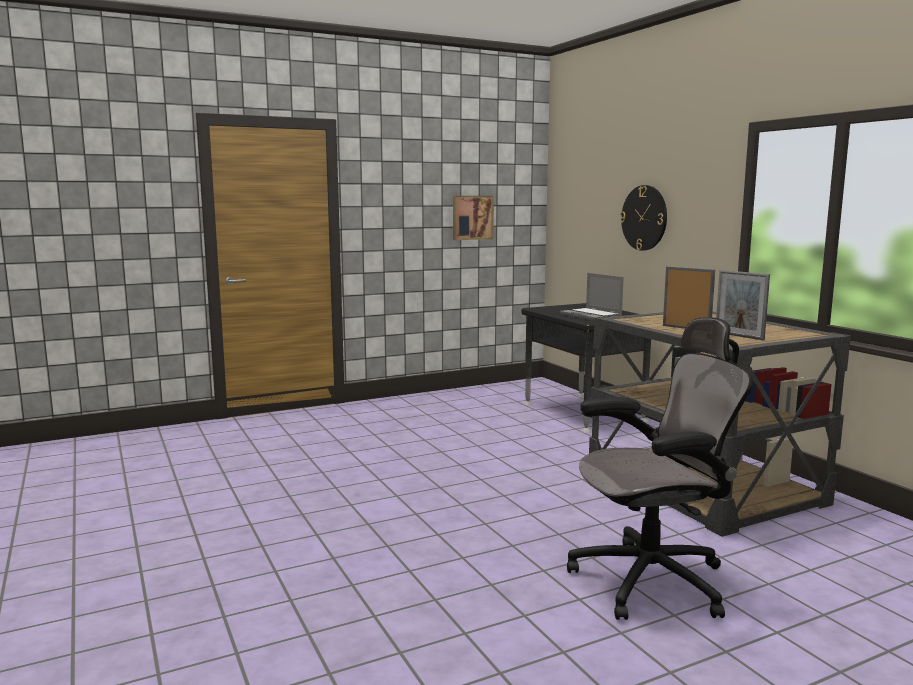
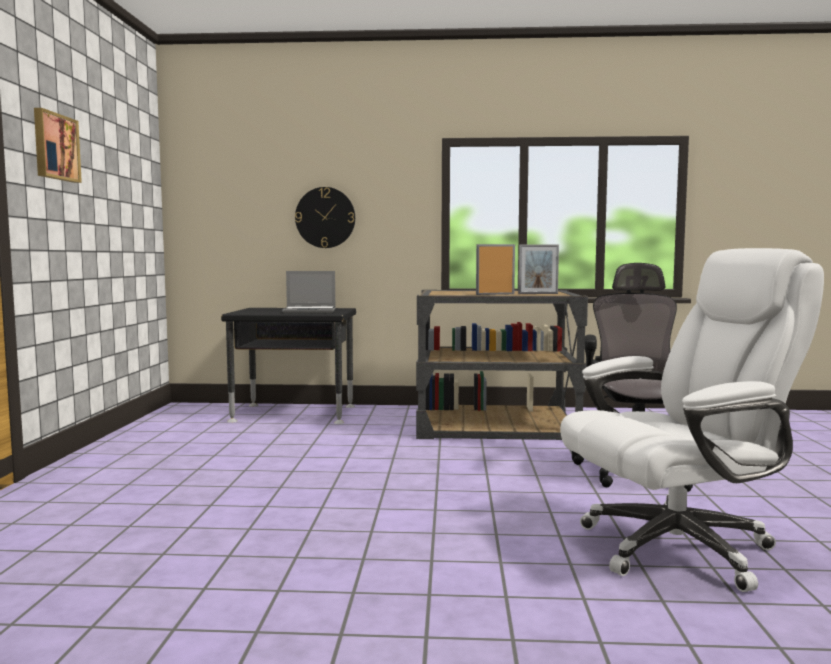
camera: 60 degrees left, 5 degrees down
(431, 629) = (676, 548): none -> white office chair
(472, 217) = (117, 215): picture -> picture (55, 147)

